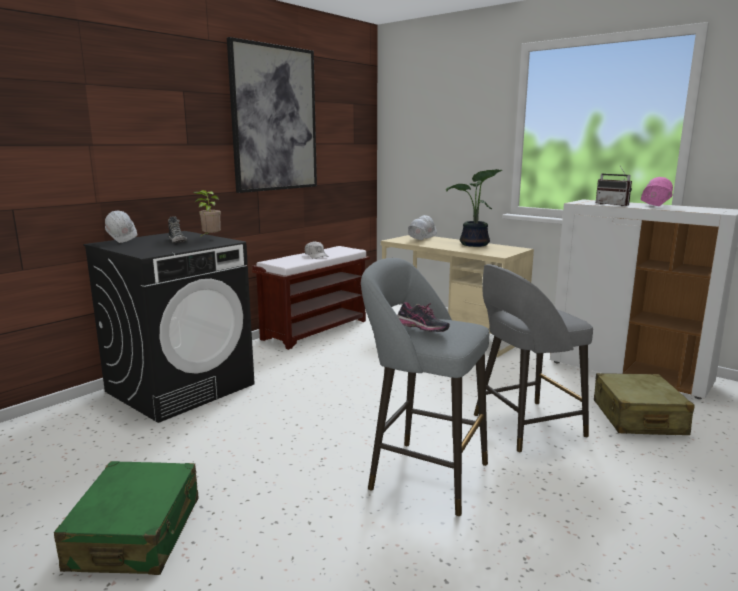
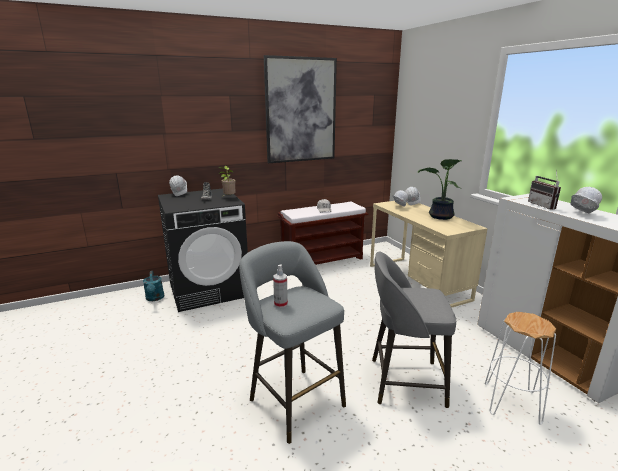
camera: 25 degrees right, 5 degrees up
(99, 414) = (155, 298): none -> turquoise watering can
(136, 533) = (109, 386): green suitcase -> none
(421, 332) = (280, 304): shoe -> spray bottle
(638, 418) = (512, 403): beige suitcase -> white stool
(654, 207) = (581, 214): pink hard hat -> white hard hat

